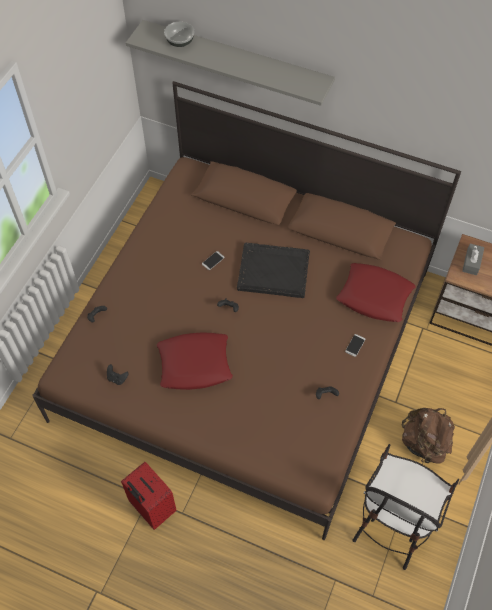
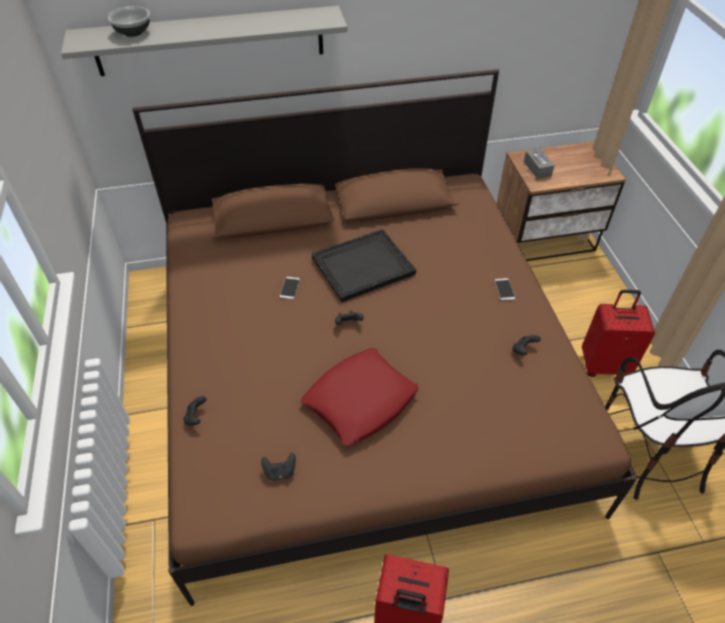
camera: 35 degrees left, 10 degrees down
(375, 296) = (479, 239): red pillow -> none
(424, 443) = (604, 365): brown backpack -> red suitcase

